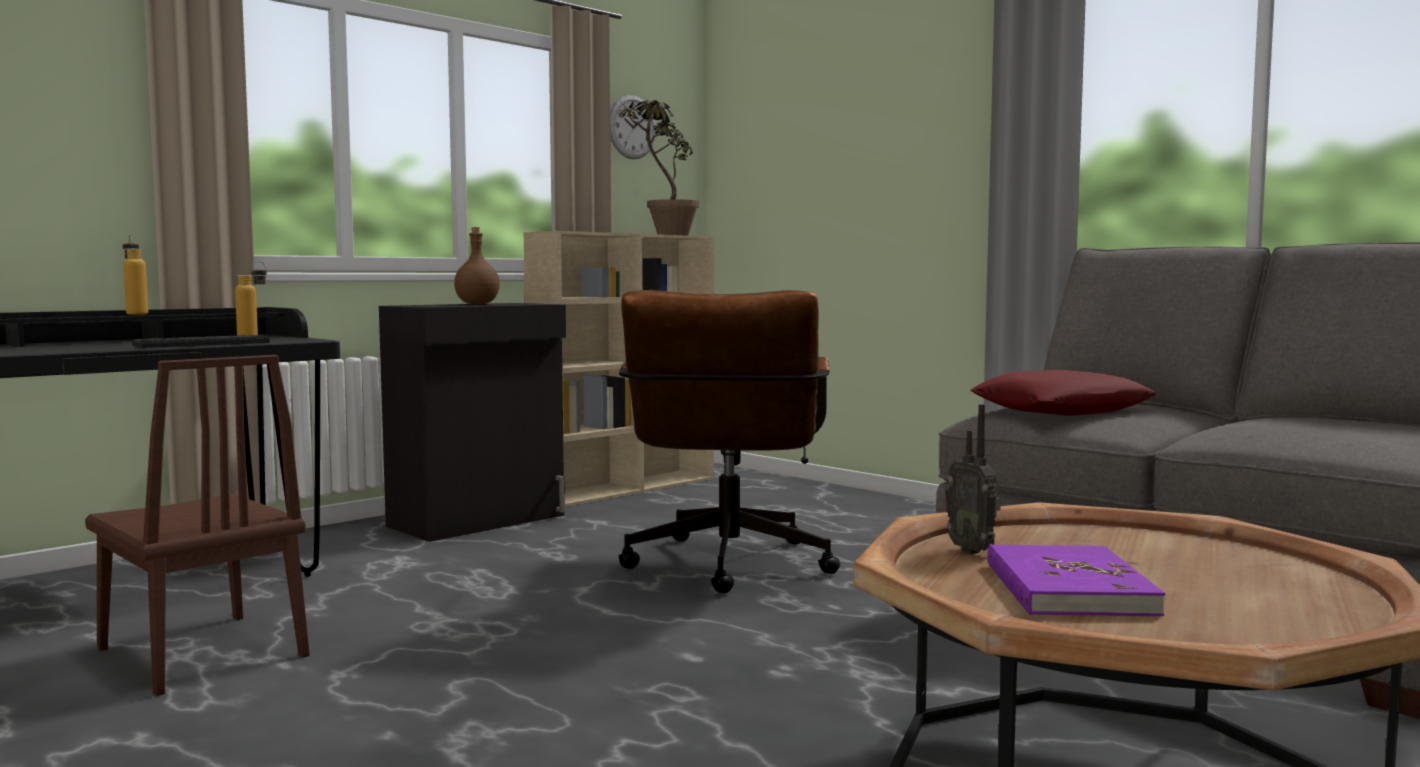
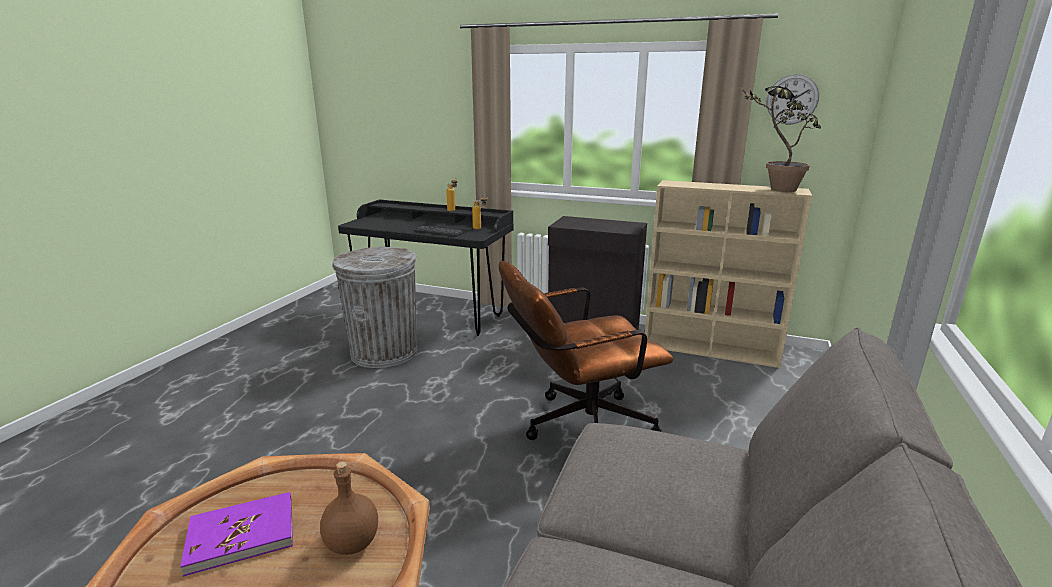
camera: 65 degrees right, 15 degrees up
(201, 652) = (384, 352): brown chair -> grey trash can
(477, 303) = (609, 222): brown bottle -> brown bottle (353, 542)
(973, 550) = (323, 491): radio -> none
(1061, 410) = (641, 461): red pillow -> none

